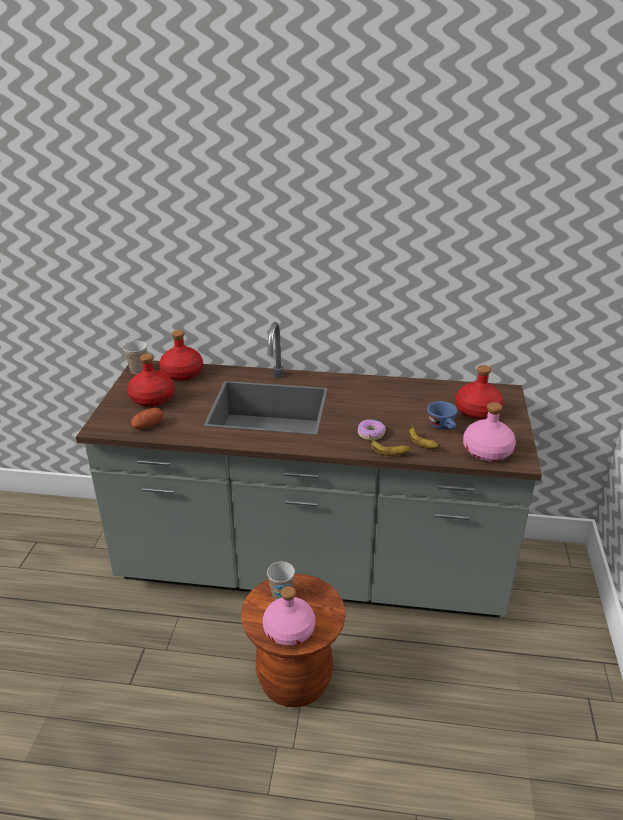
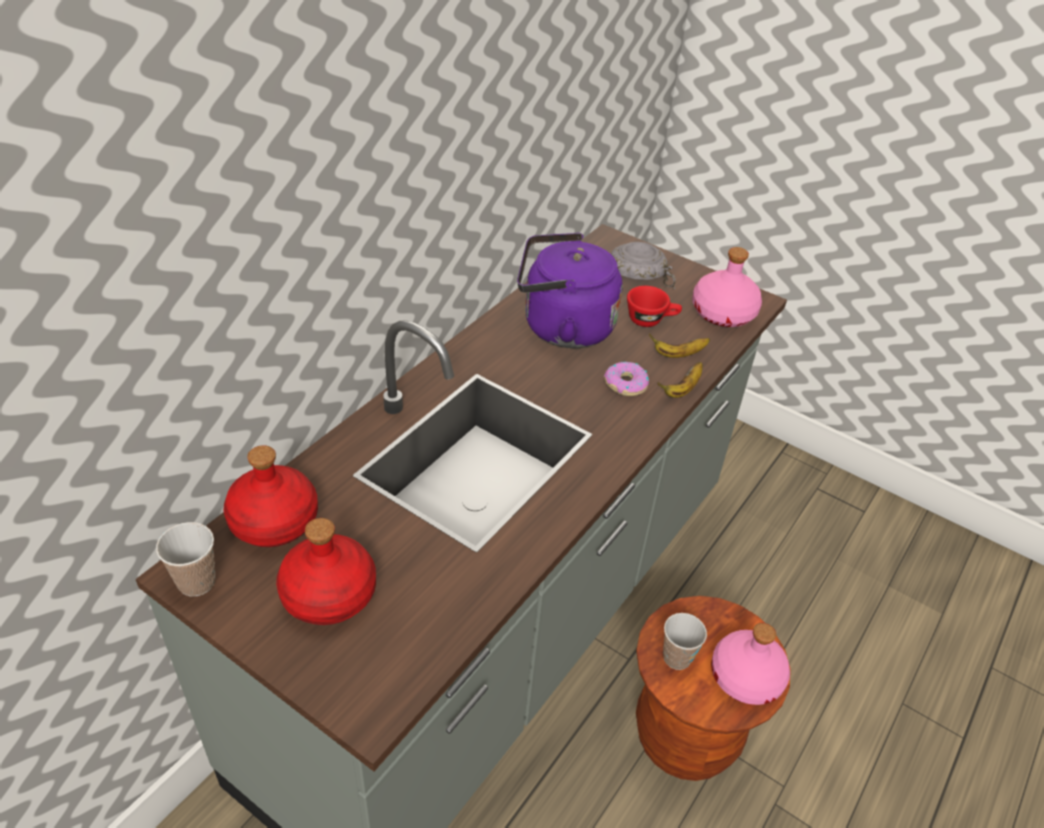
camera: 65 degrees left, 10 degrees up
(148, 426) = (421, 630): potato -> none
(396, 400) = (562, 327): none -> purple kettle
(443, 426) = (651, 320): blue cup -> red cup
(477, 411) = (636, 280): red bottle -> grey bowl

